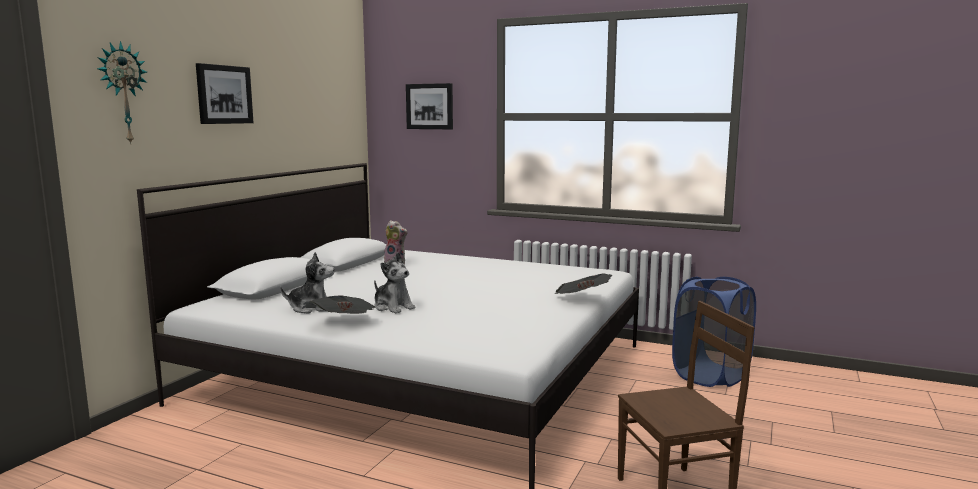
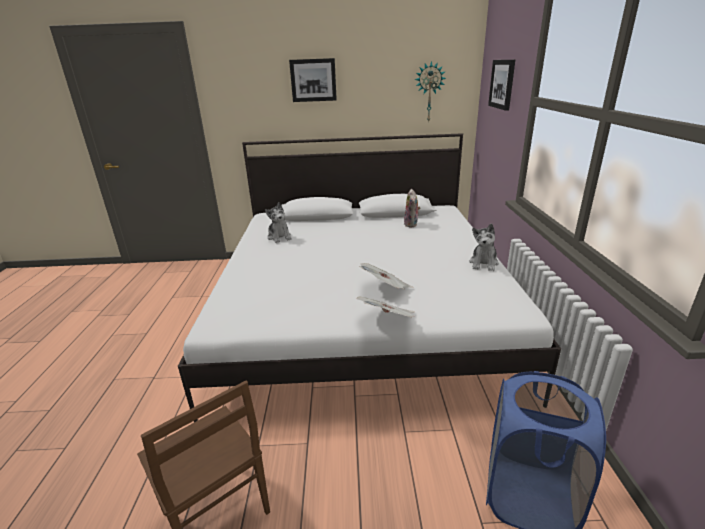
camera: 65 degrees right, 15 degrees up
(122, 93) = (237, 84): wall clock -> wall clock (429, 92)
(345, 322) = (256, 254): newspaper -> newspaper (386, 289)
(393, 307) = (298, 256): plush toy -> plush toy (484, 263)

